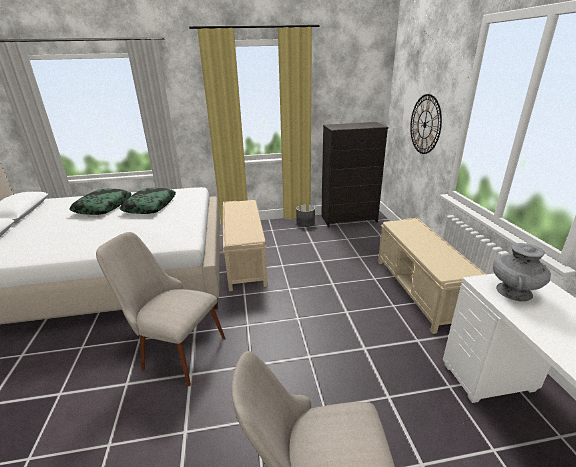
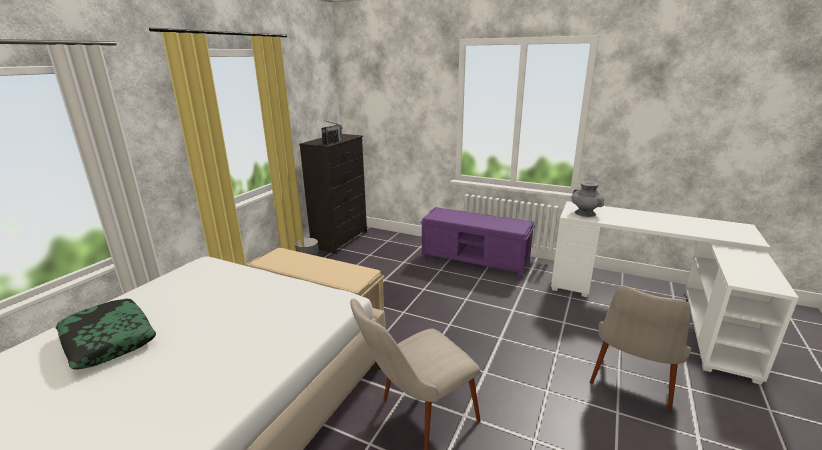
camera: 55 degrees left, 5 degrees down
(150, 206) = (193, 301): pillow -> none
(344, 128) = (332, 142): none -> radio
(420, 291) = (475, 261): beige bench -> purple bench
(425, 124) = (407, 127): wall clock -> none

